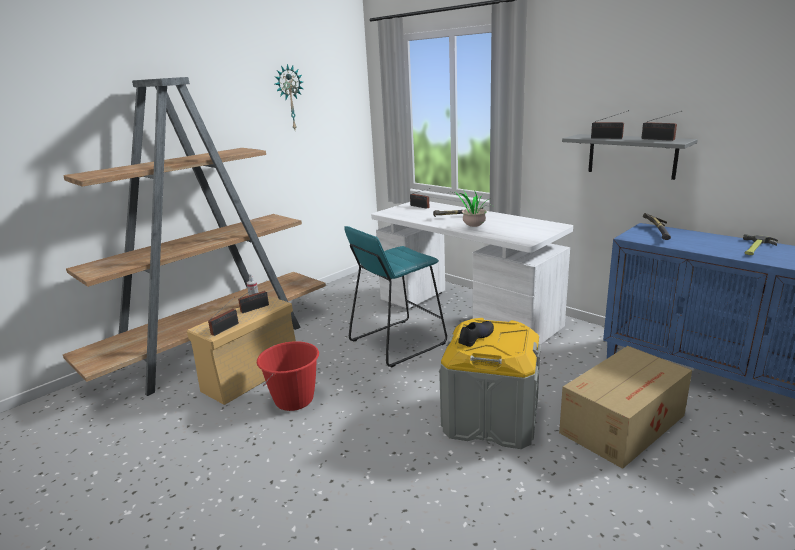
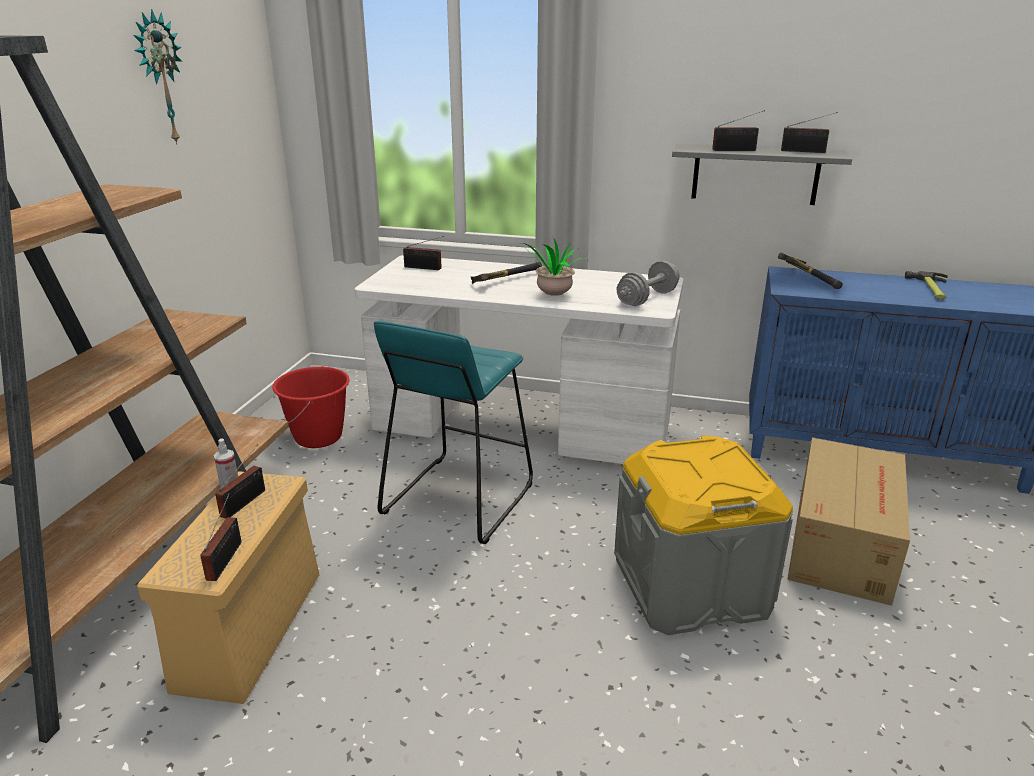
camera: 30 degrees left, 5 degrees up
(294, 400) = (373, 651): red bucket -> red bucket (318, 437)
(476, 337) = (688, 474): black shoe -> none
(530, 234) = (647, 298): none -> grey dumbbell

